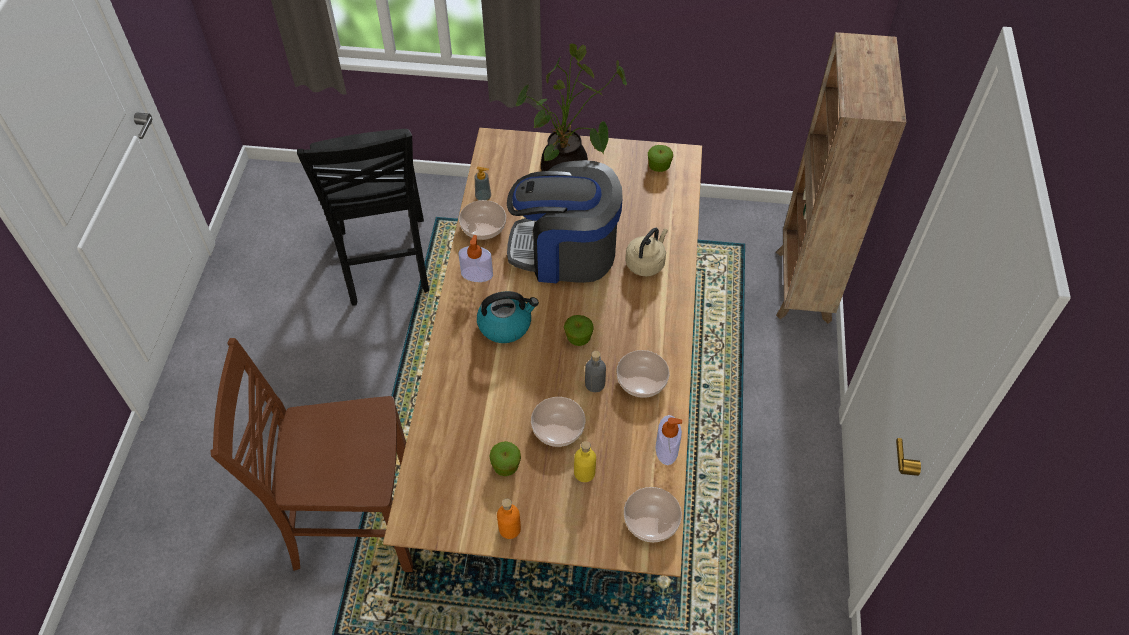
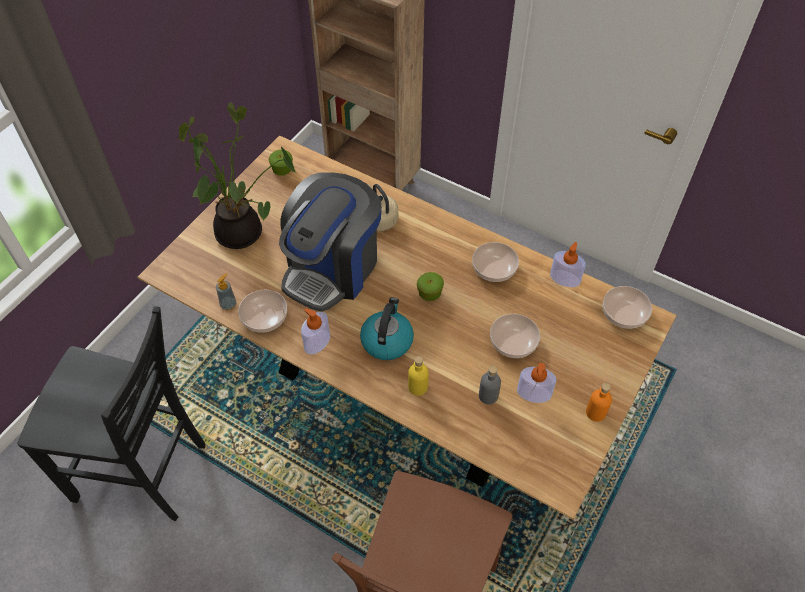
camera: 65 degrees left, 0 degrees up
(506, 466) = (534, 393): apple -> soap dispenser
(584, 472) = (563, 340): yellow bottle -> yellow bottle (418, 387)
(595, 384) = (482, 300): grey bottle -> grey bottle (488, 396)

